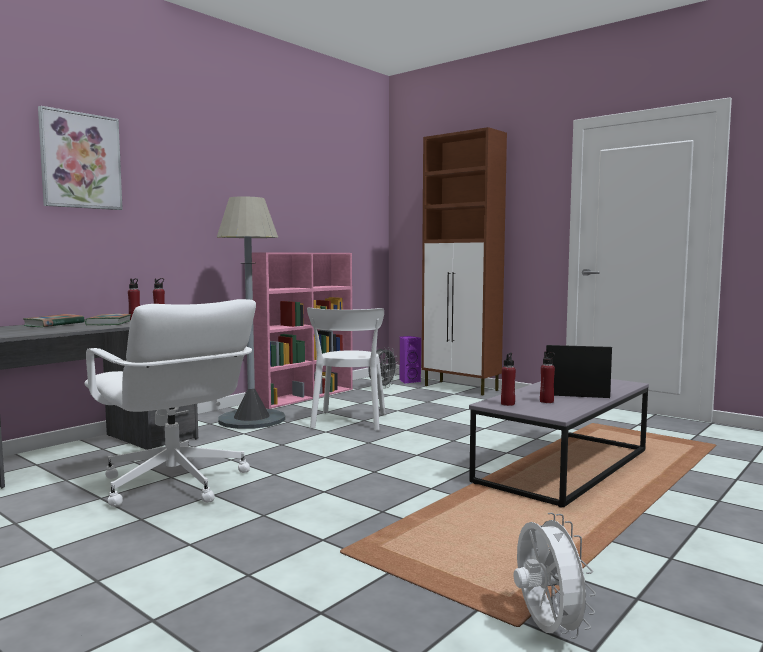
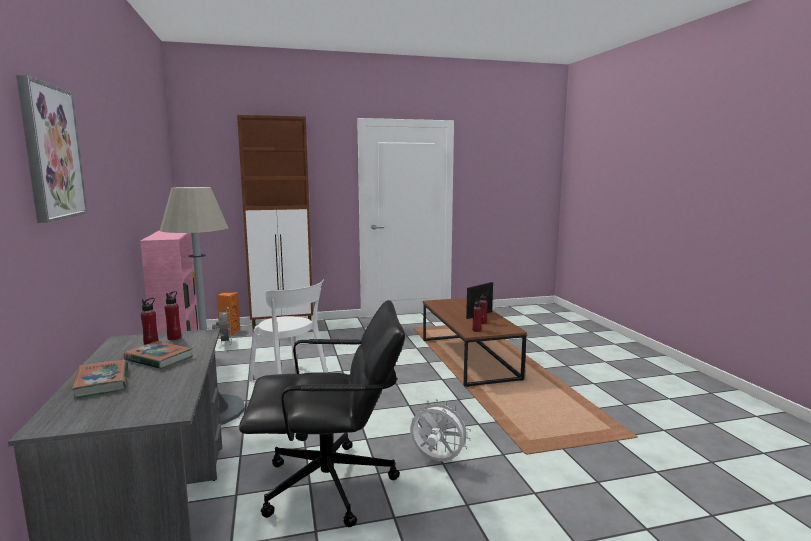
camera: 55 degrees left, 5 degrees up
(173, 484) = (330, 486): white office chair -> black office chair
(409, 381) = (229, 332): purple speaker -> orange speaker
(546, 629) = (642, 432): white fan -> white fan (437, 461)
(563, 466) = (468, 359): grey coffee table -> brown coffee table

